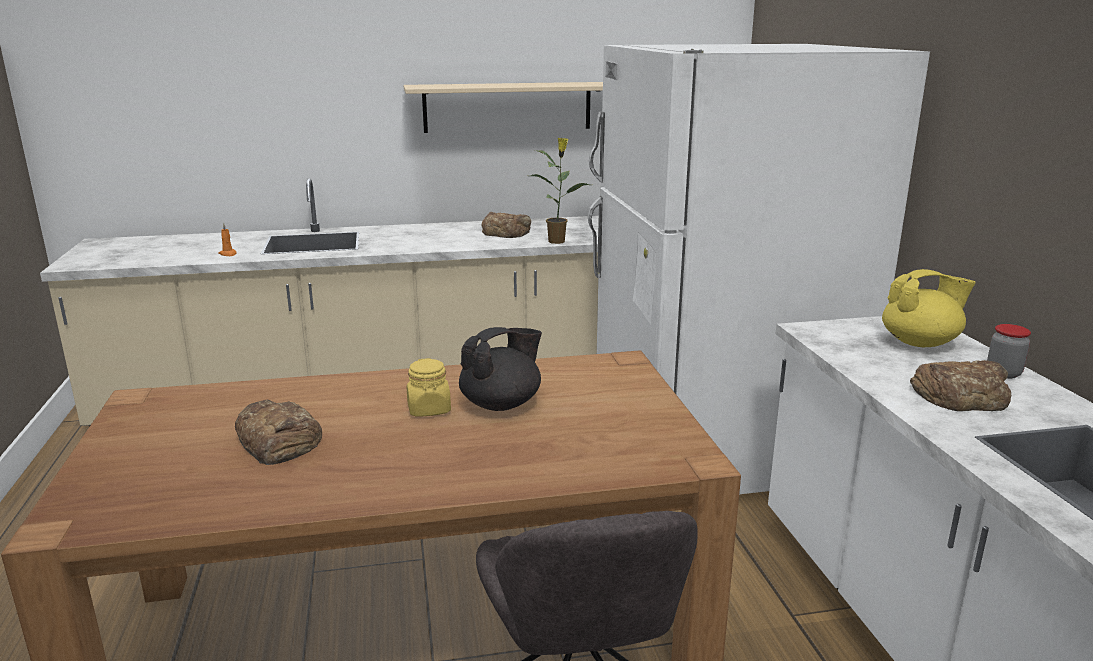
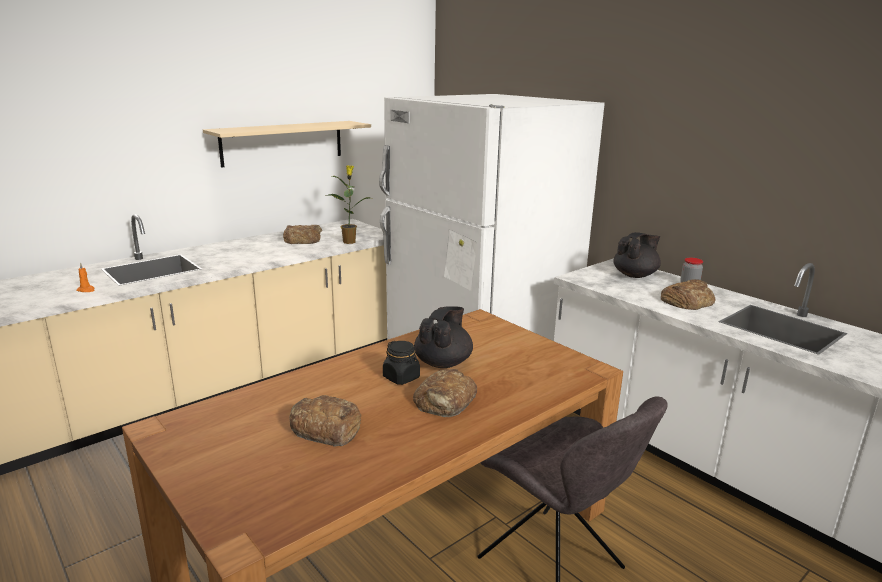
camera: 30 degrees left, 0 degrees up
(429, 409) = (401, 377): yellow jar -> black jar
(442, 448) = (445, 401): none -> bread
(920, 343) = (635, 275): yellow teapot -> black teapot

